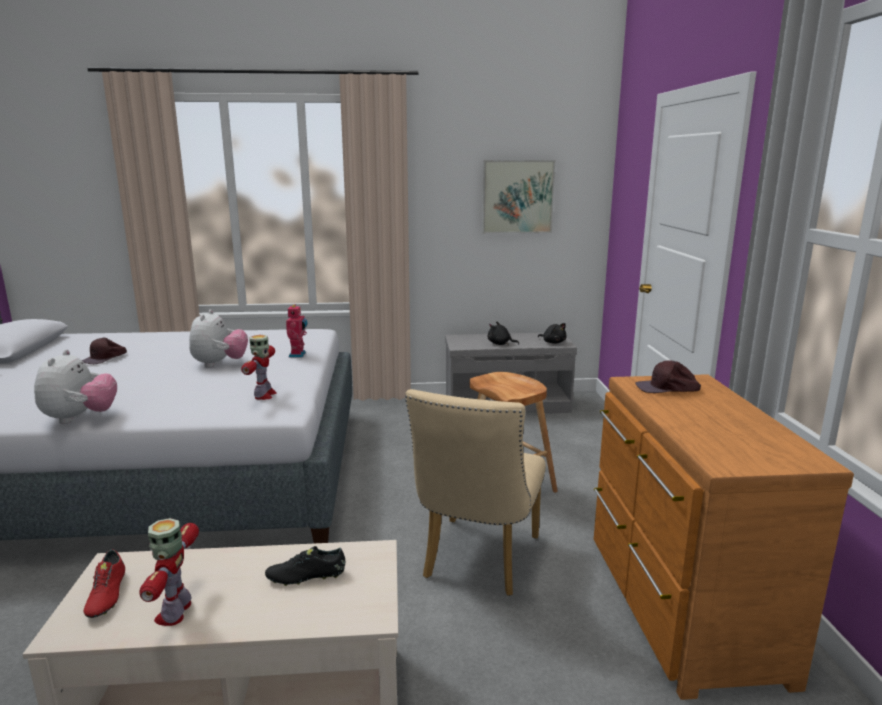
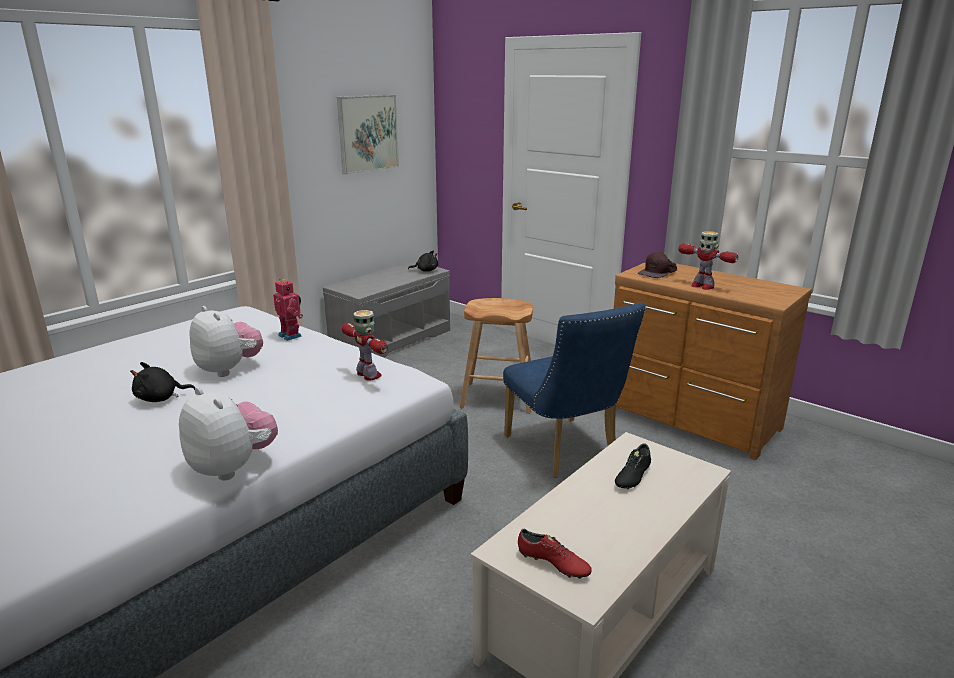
camera: 45 degrees left, 5 degrees up
(104, 358) = (47, 413): brown cap -> none
(175, 611) = (615, 539): toy robot -> toy robot (702, 286)
(476, 561) = (565, 452): beige chair -> blue chair
(500, 344) = (389, 282): black plush toy -> black plush toy (160, 398)

